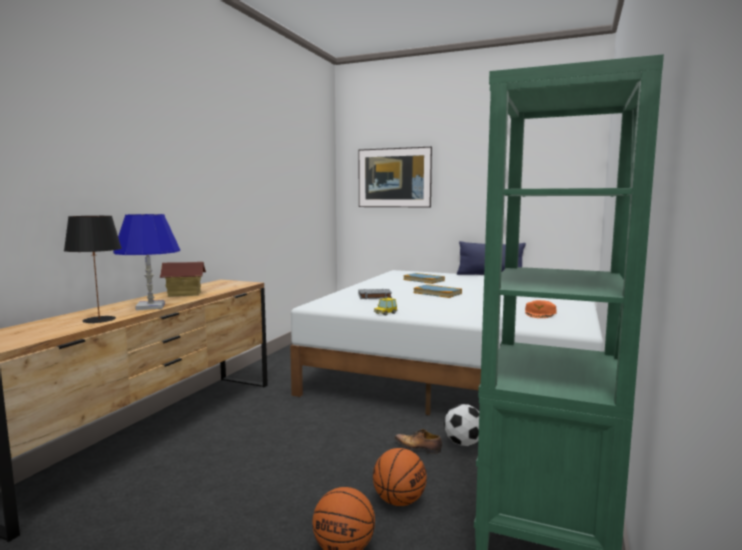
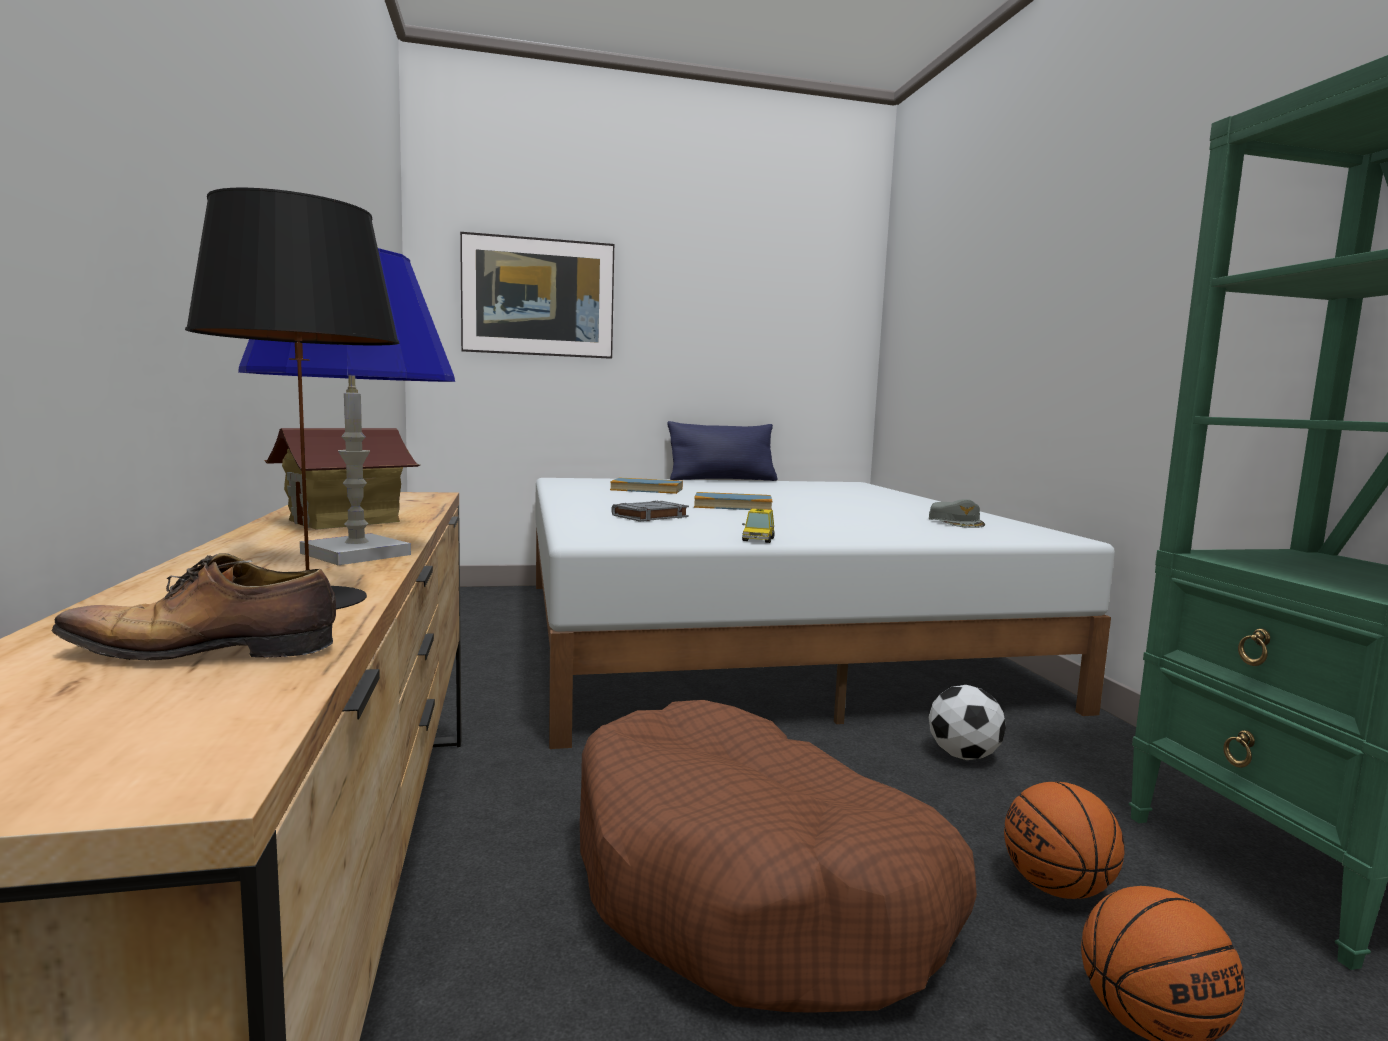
camera: 35 degrees left, 0 degrees up
(285, 459) = (753, 886): none -> brown dog bed
(418, 447) = (921, 783): shoe -> shoe (206, 651)
(540, 313) = (956, 522): orange cap -> grey cap

